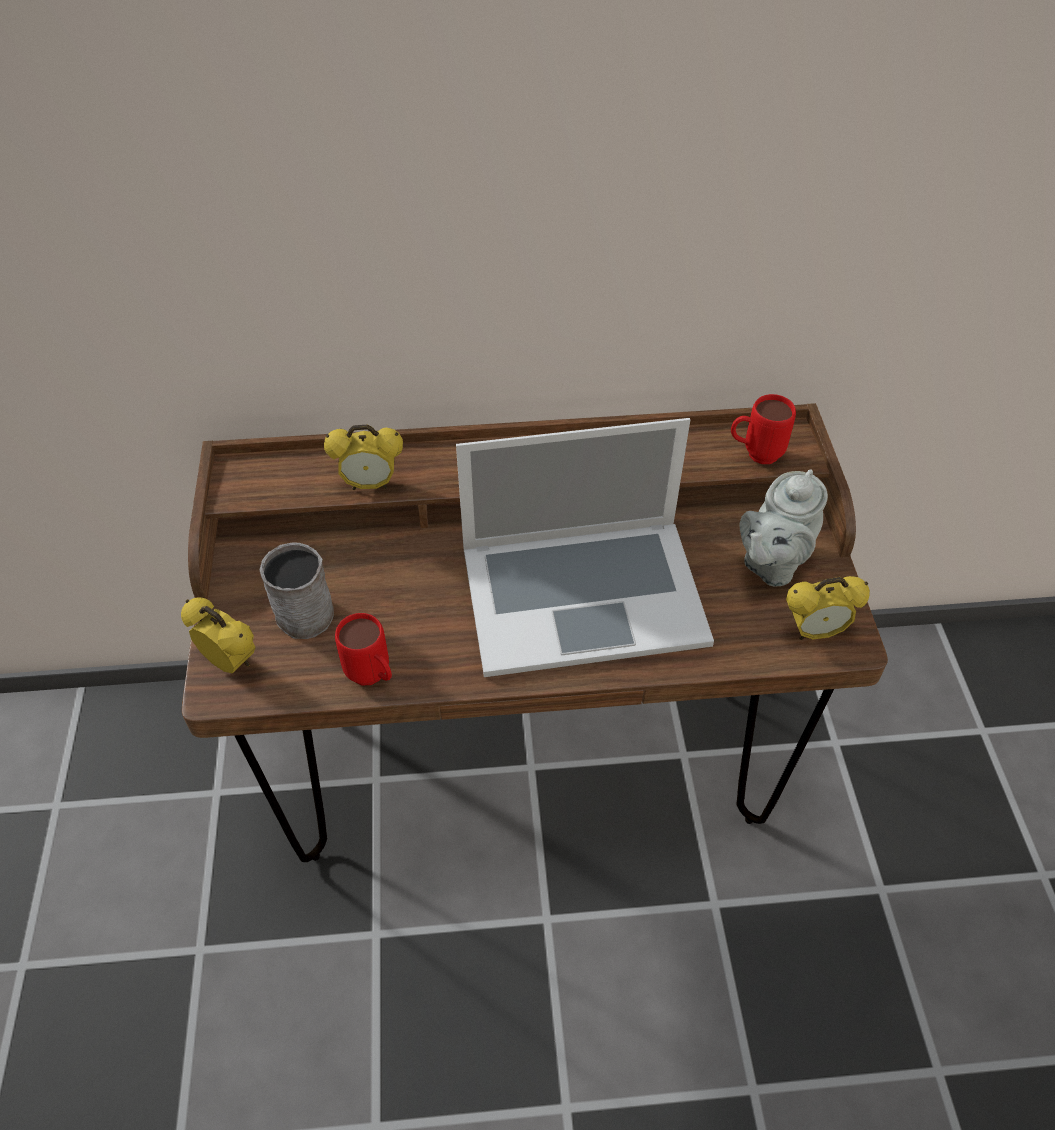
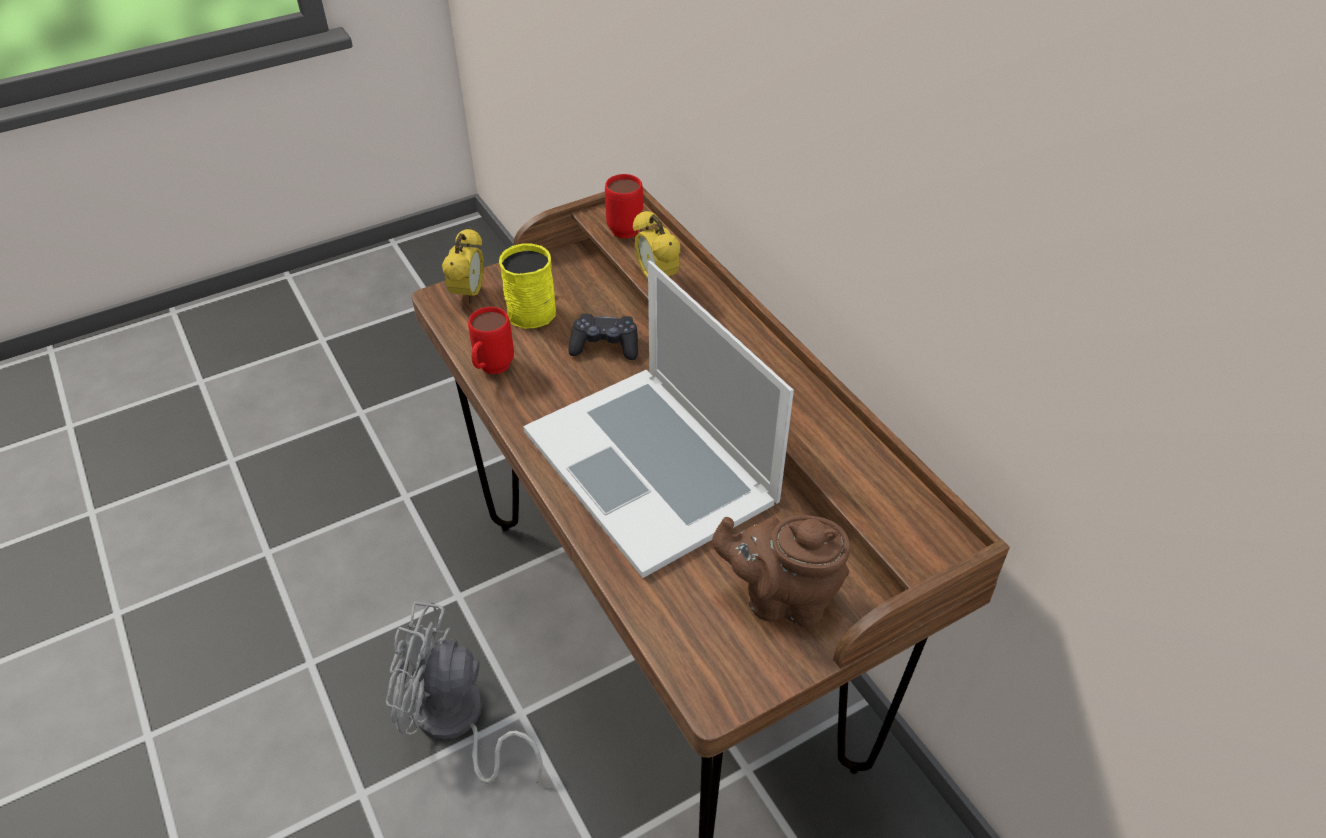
camera: 65 degrees right, 5 degrees down
(299, 609) = (535, 308): grey mug -> yellow mug
(400, 572) = (605, 346): none -> black game controller
(529, 985) = (456, 723): none -> grey fan
(754, 454) = (888, 517): red mug -> red mug (622, 227)
(772, 563) = (781, 598): grey teapot -> brown teapot
(814, 632) = (709, 660): alarm clock -> none

